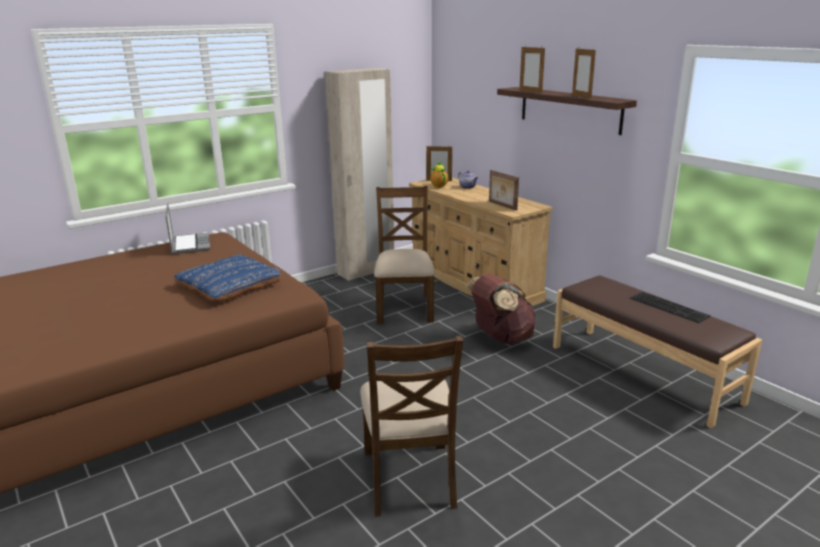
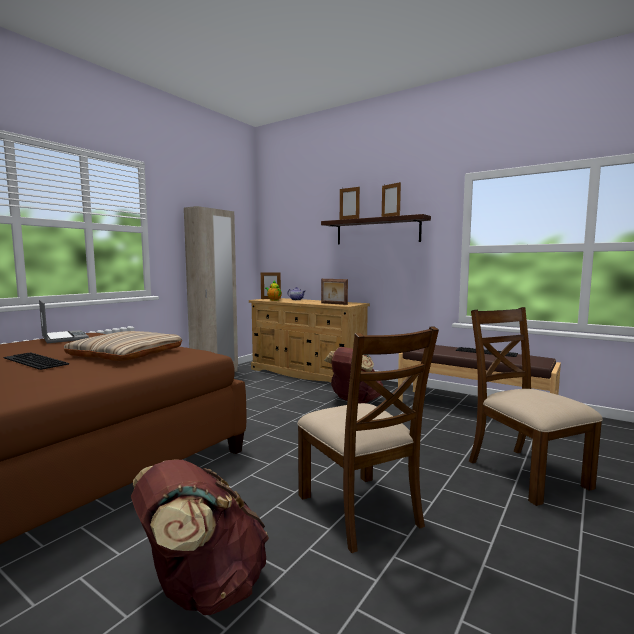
camera: 20 degrees left, 15 degrees down
(149, 289) = (33, 361): none -> keyboard
(229, 285) = (126, 353): blue pillow -> beige pillow
(247, 516) = (202, 588): none -> brown backpack
(404, 308) = (263, 392): brown chair -> brown chair (525, 473)

